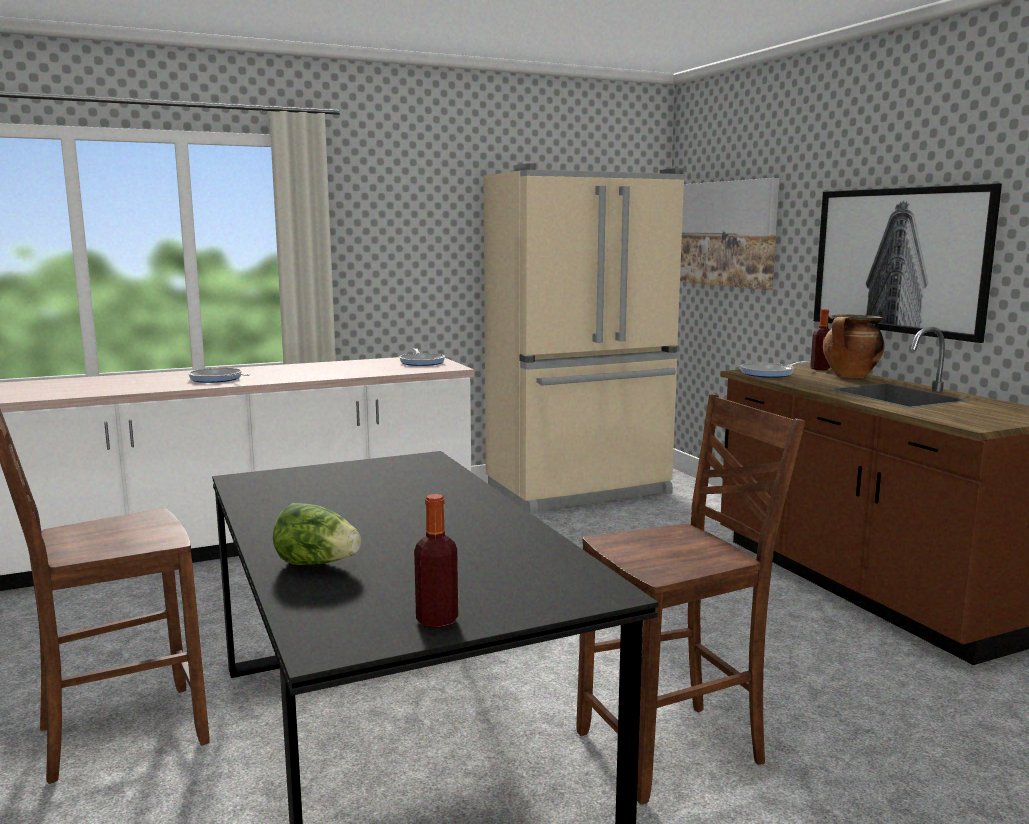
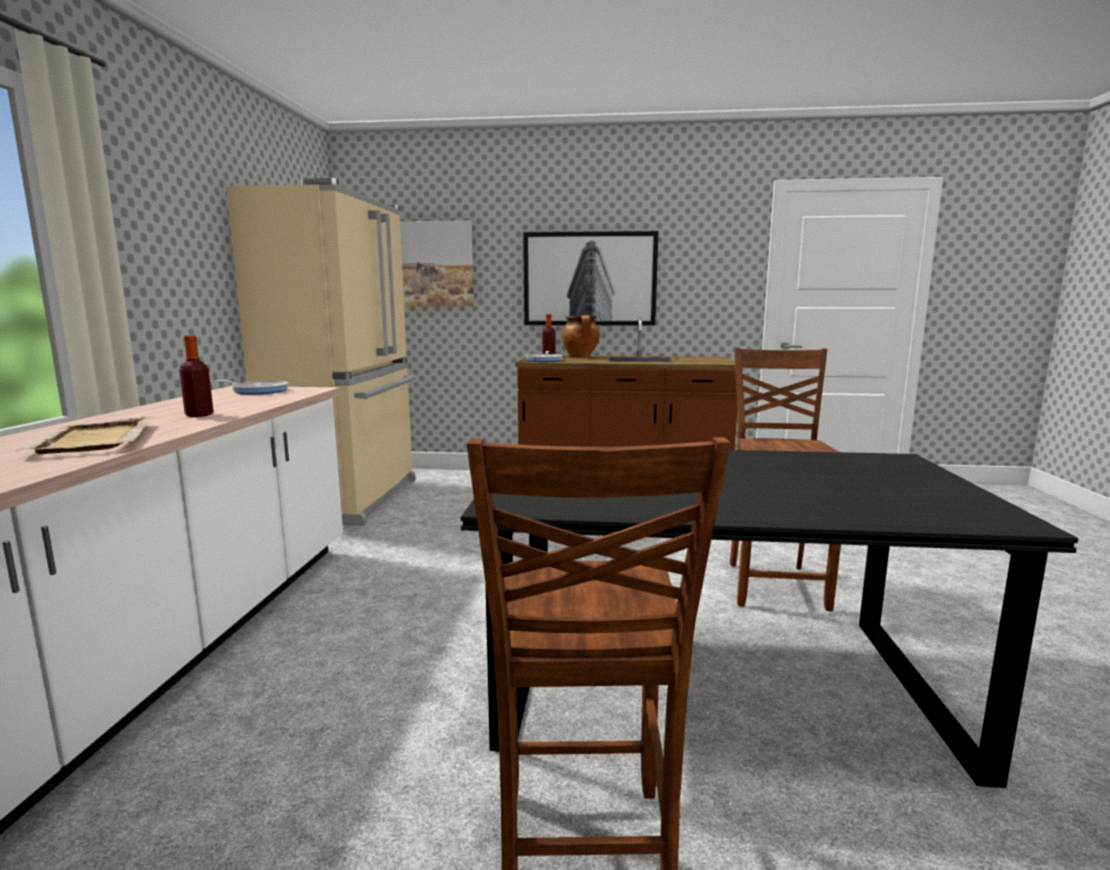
camera: 60 degrees left, 0 degrees up
(217, 379) = (94, 440): frying pan -> beige tray
(317, 564) = (819, 507): lettuce -> none
(437, 620) = (954, 493): bottle -> bottle (199, 415)

